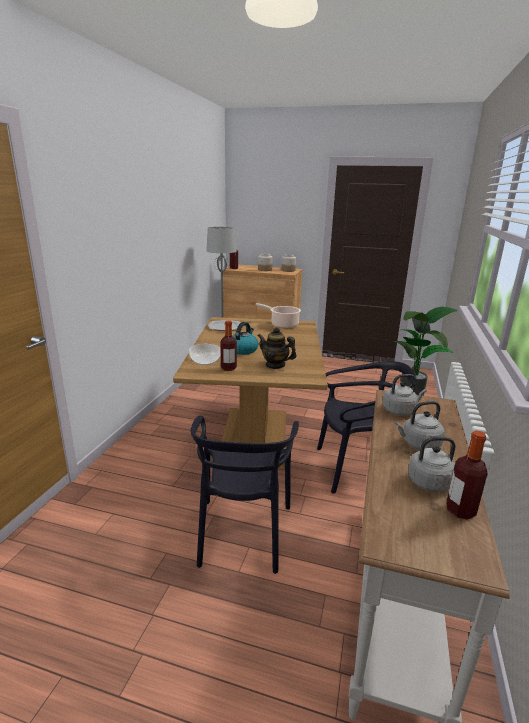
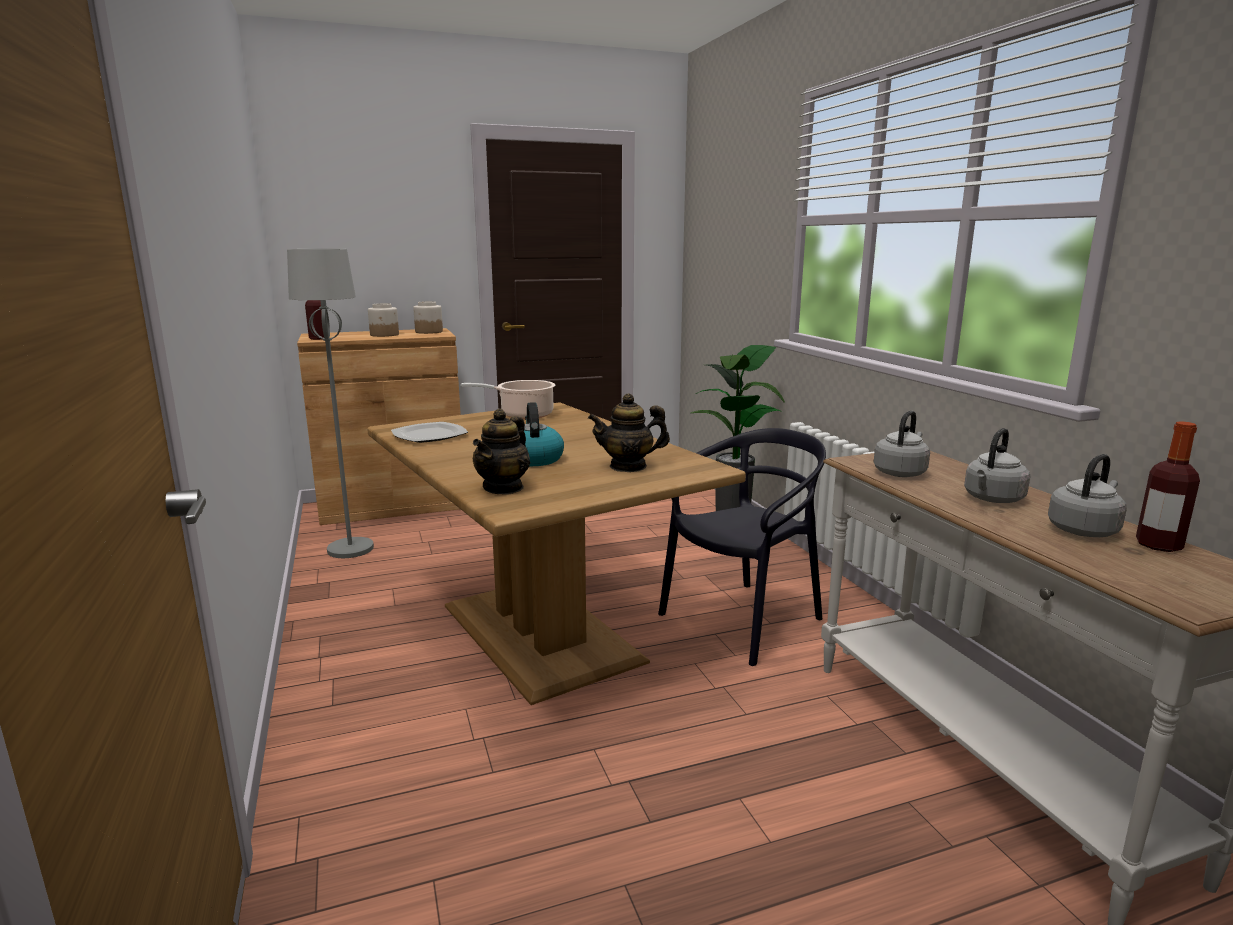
camera: 35 degrees left, 5 degrees down
(205, 361) = (503, 488): bowl -> teapot
(228, 368) = (565, 488): bottle -> none
(243, 532) = (704, 782): black chair -> none

